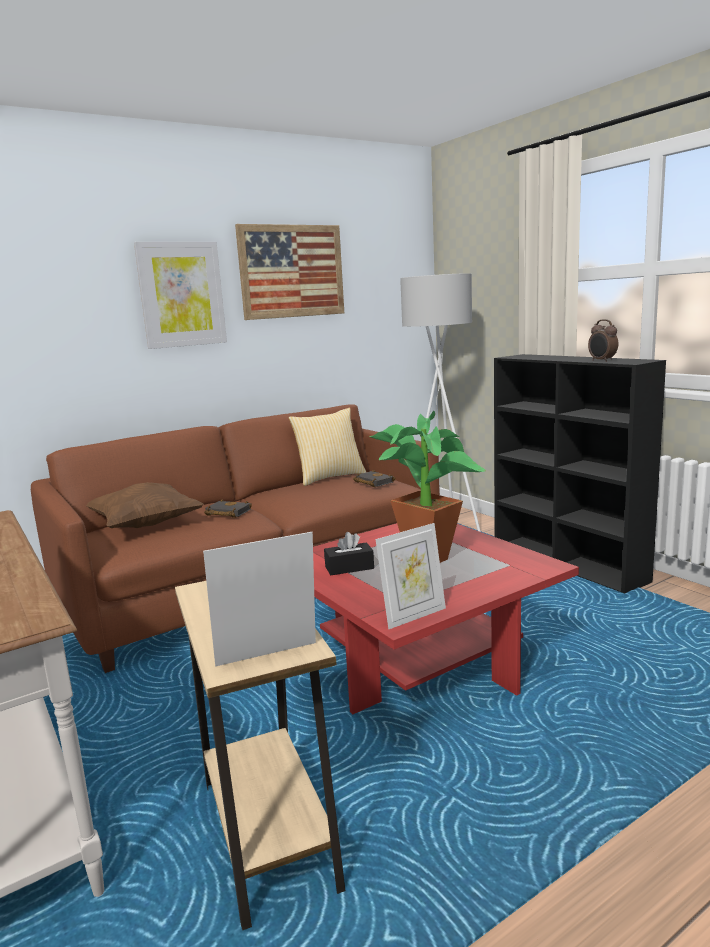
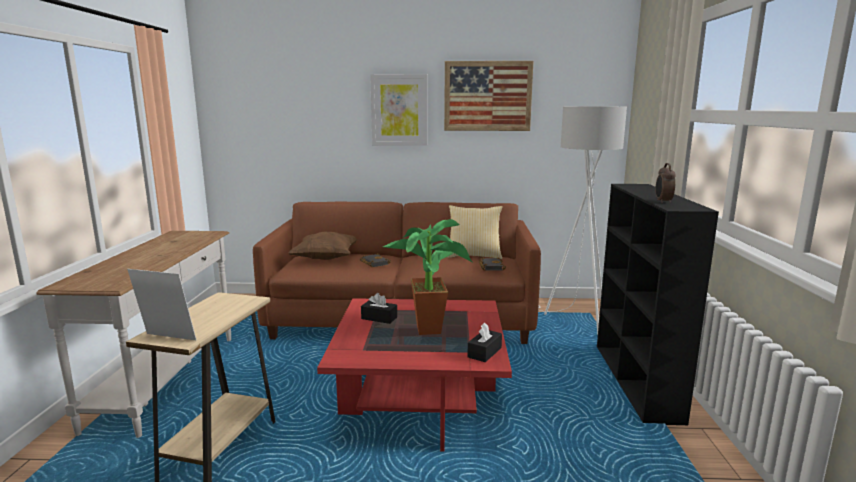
camera: 35 degrees right, 0 degrees up
(413, 615) = (352, 358): picture frame -> none
(523, 560) = (484, 352): none -> black tissue box

